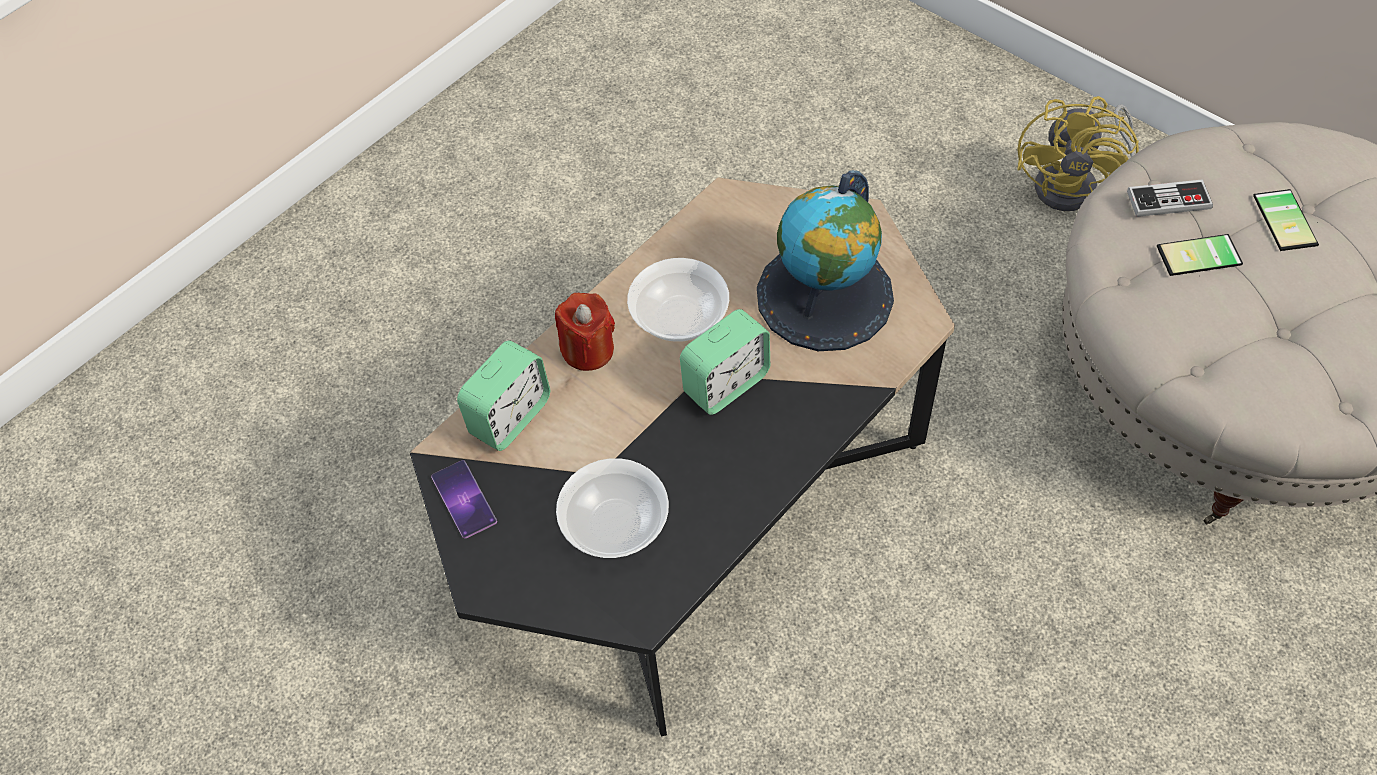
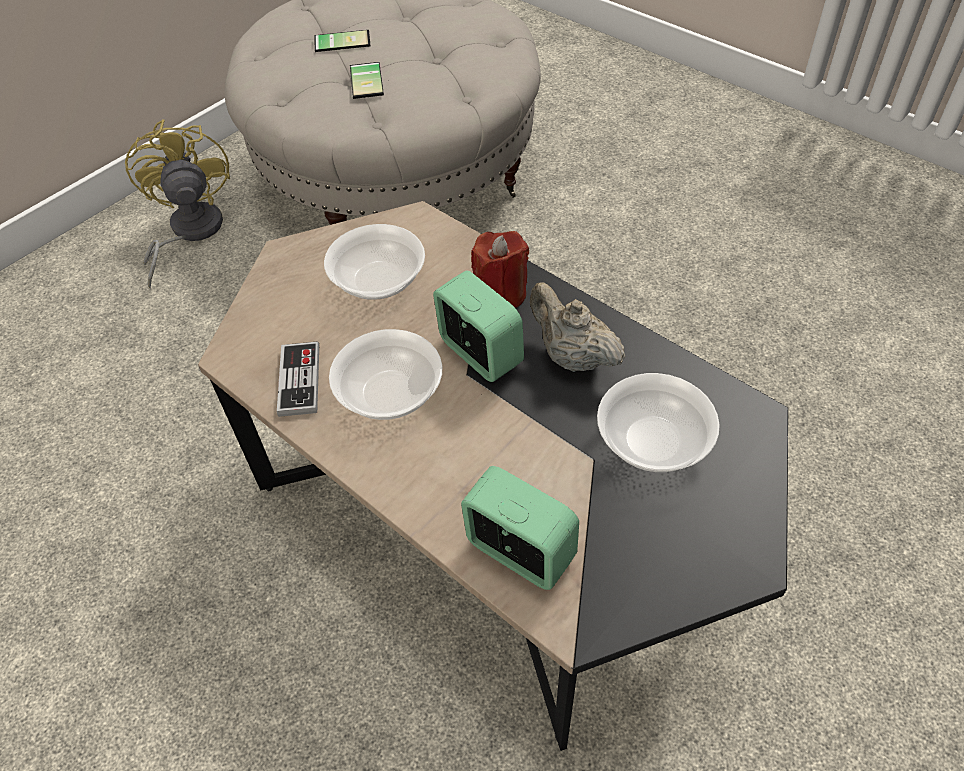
camera: 90 degrees left, 5 degrees down
(464, 499) = (638, 594): phone -> none
(588, 350) = (427, 476): red candle -> red candle (501, 294)
(721, 461) = (572, 356): none -> beige teapot
(825, 296) = (379, 280): globe -> bowl
(1076, 185) = (189, 232): yellow fan -> yellow fan turned 120 degrees counterclockwise
(1168, 200) = (308, 89): game controller -> game controller (299, 380)

